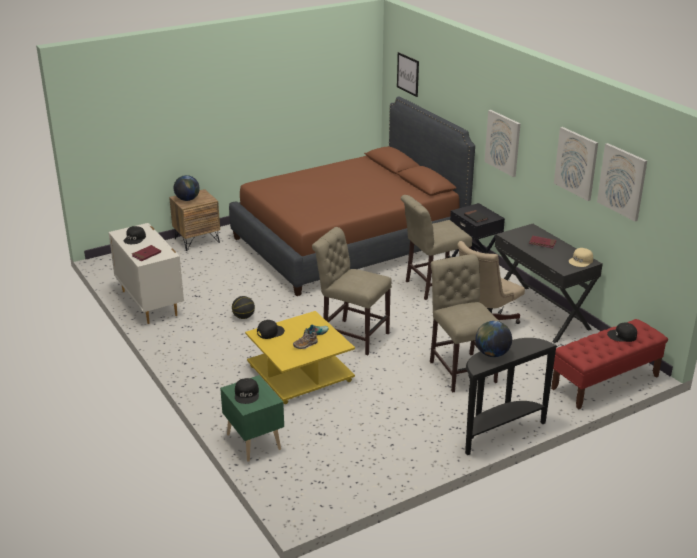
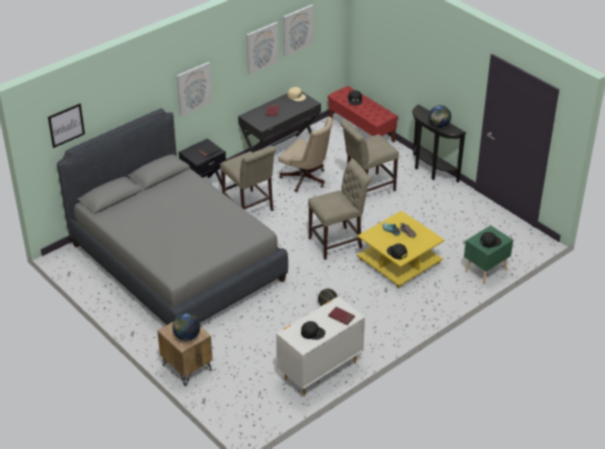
camera: 100 degrees left, 10 degrees up
(349, 243) = (176, 262): brown bed -> grey bed
(352, 335) = (338, 242): beige chair -> beige chair turned 135 degrees counterclockwise

